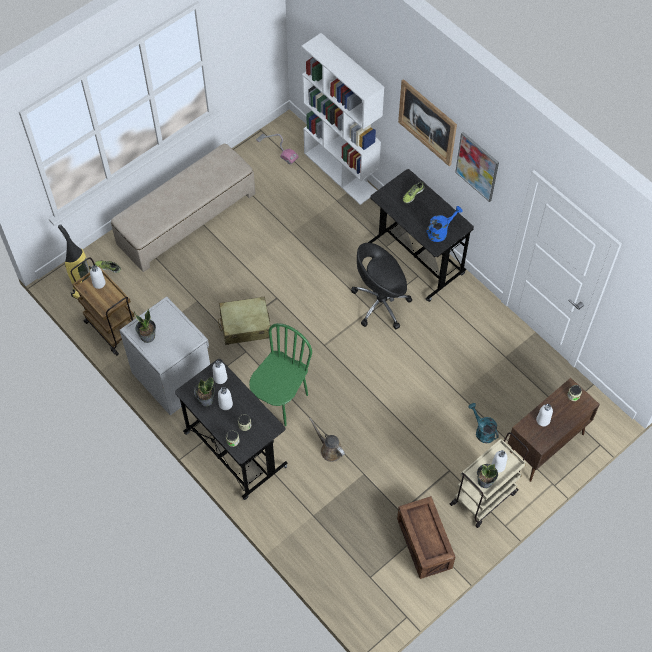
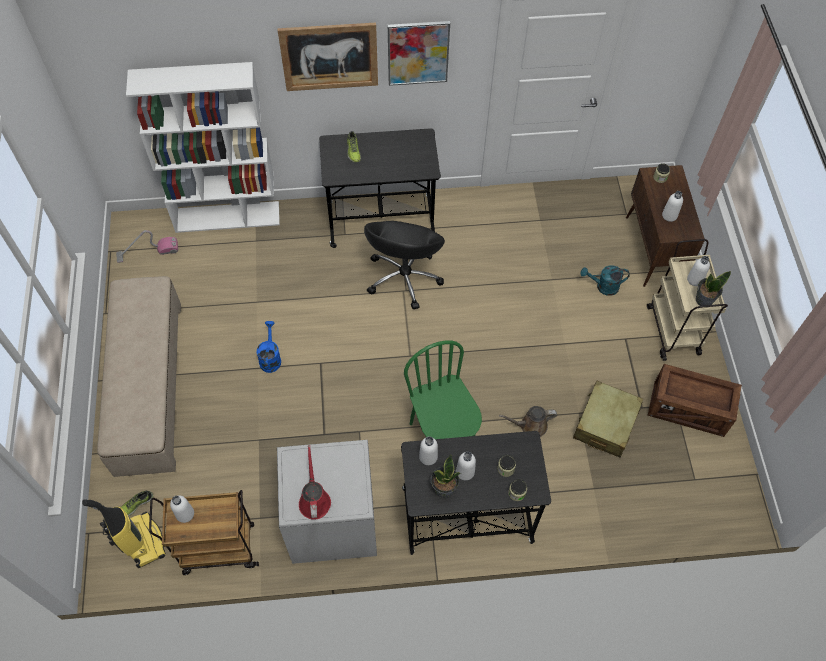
camera: 55 degrees left, 0 degrees up
(148, 336) = (314, 499): potted plant -> red watering can
(245, 325) = (328, 412): beige suitcase -> beige suitcase (605, 424)
(440, 231) = (415, 156): blue watering can -> blue watering can (270, 357)

